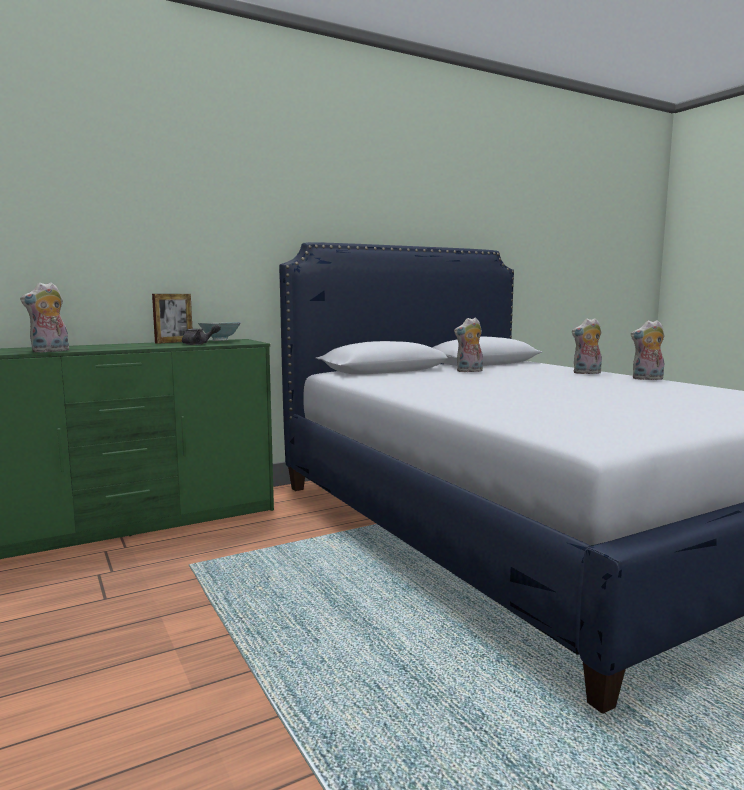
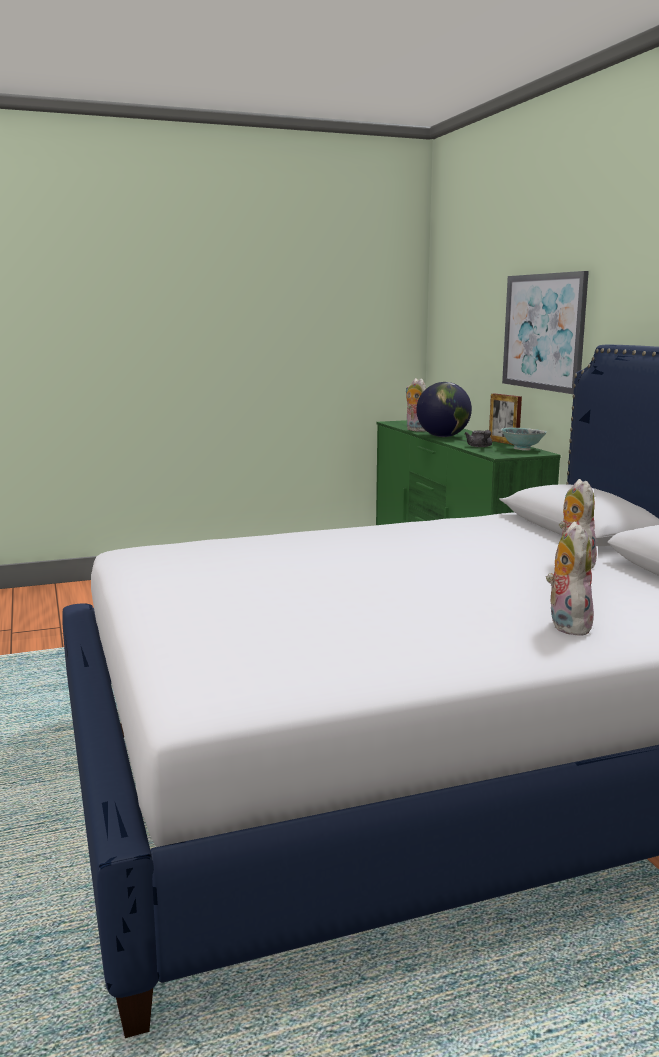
camera: 100 degrees right, 5 degrees up
(117, 347) = (443, 436): none -> globe
(193, 232) = (543, 332): none -> picture
(647, 379) = (487, 652): plush toy -> none

